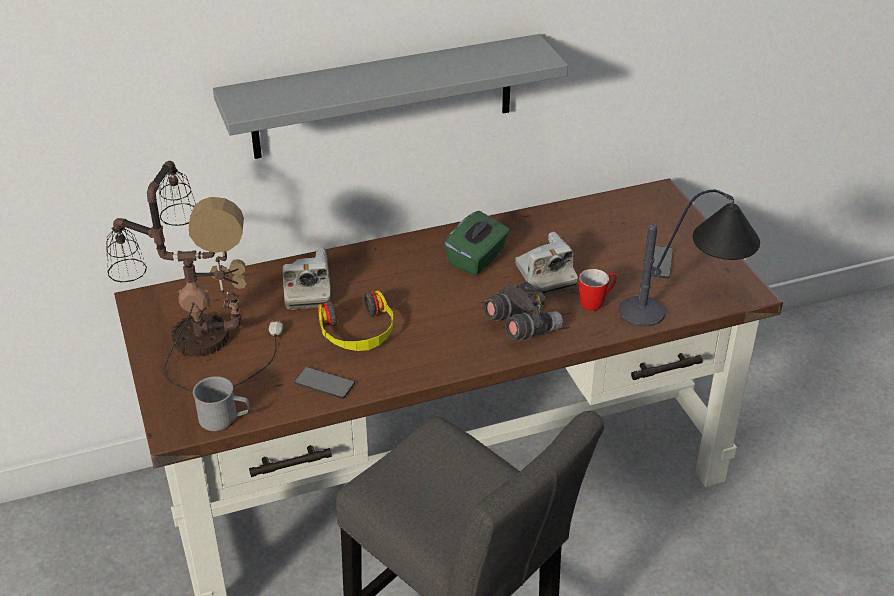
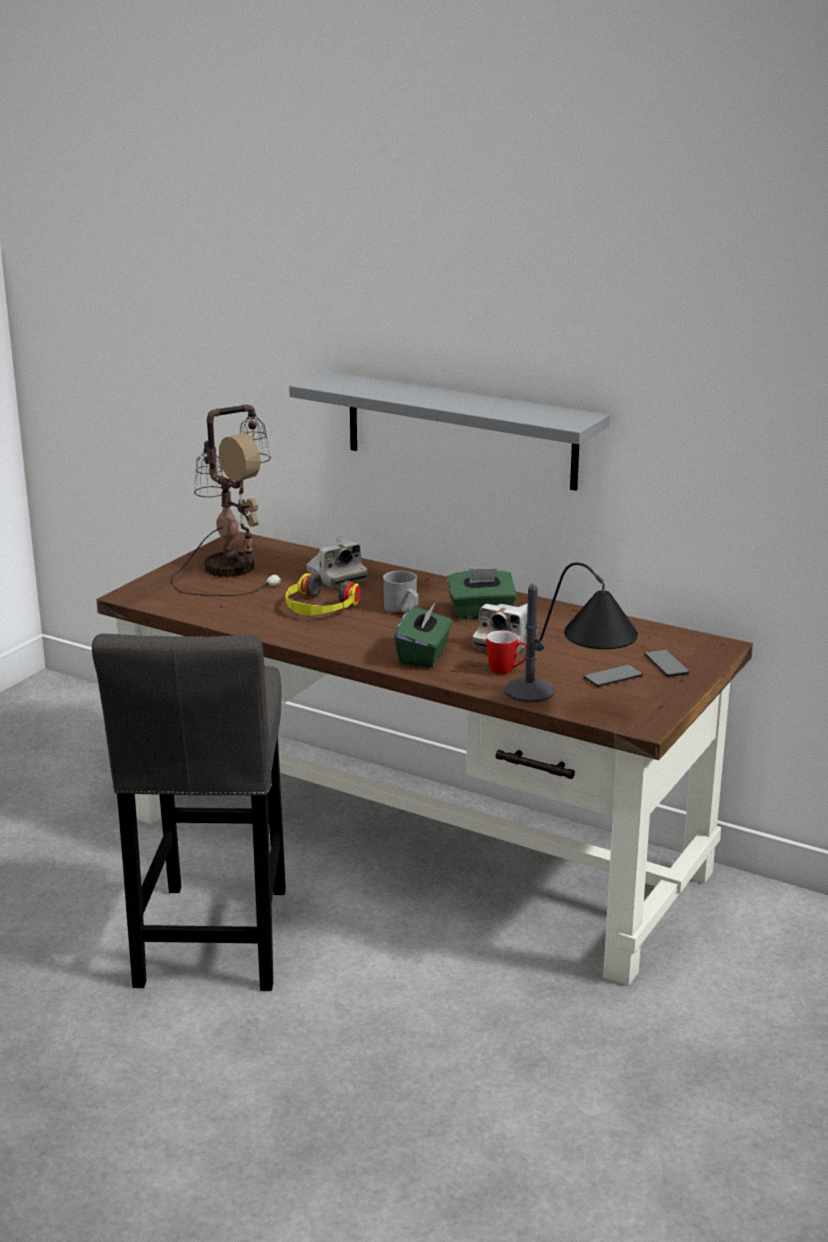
camera: 50 degrees right, 15 degrees down
(224, 418) = (161, 604): grey mug -> grey mug (403, 610)
(307, 291) = (336, 577): camera -> camera turned 75 degrees counterclockwise
(324, 384) = (245, 618): phone -> phone (666, 664)
(521, 327) = (424, 655): grey binoculars -> green tissue box

